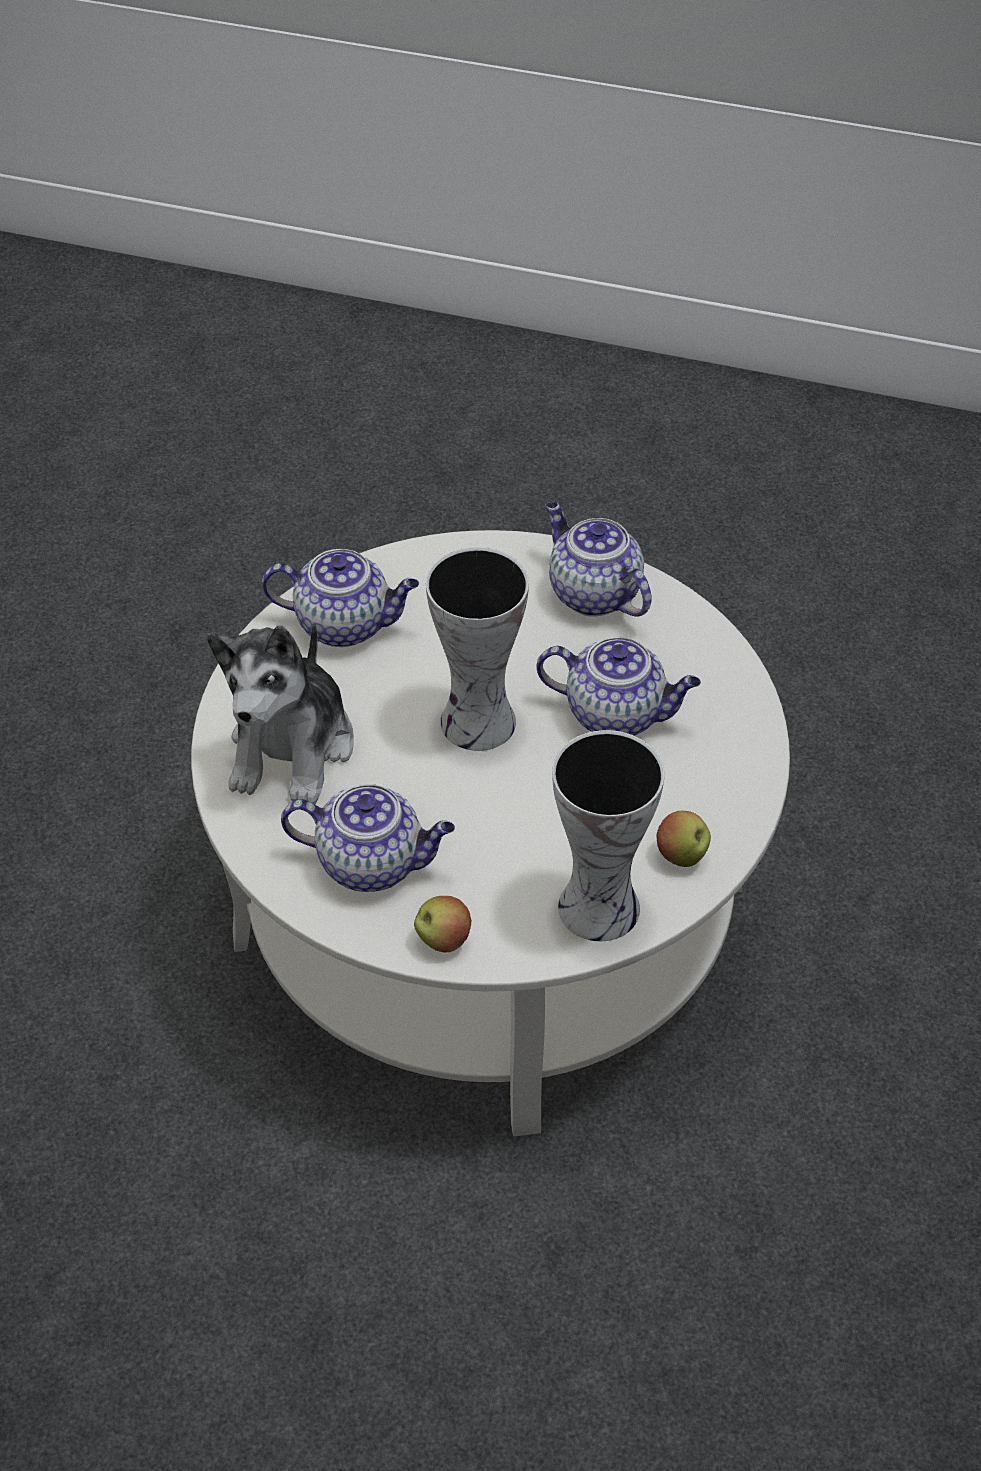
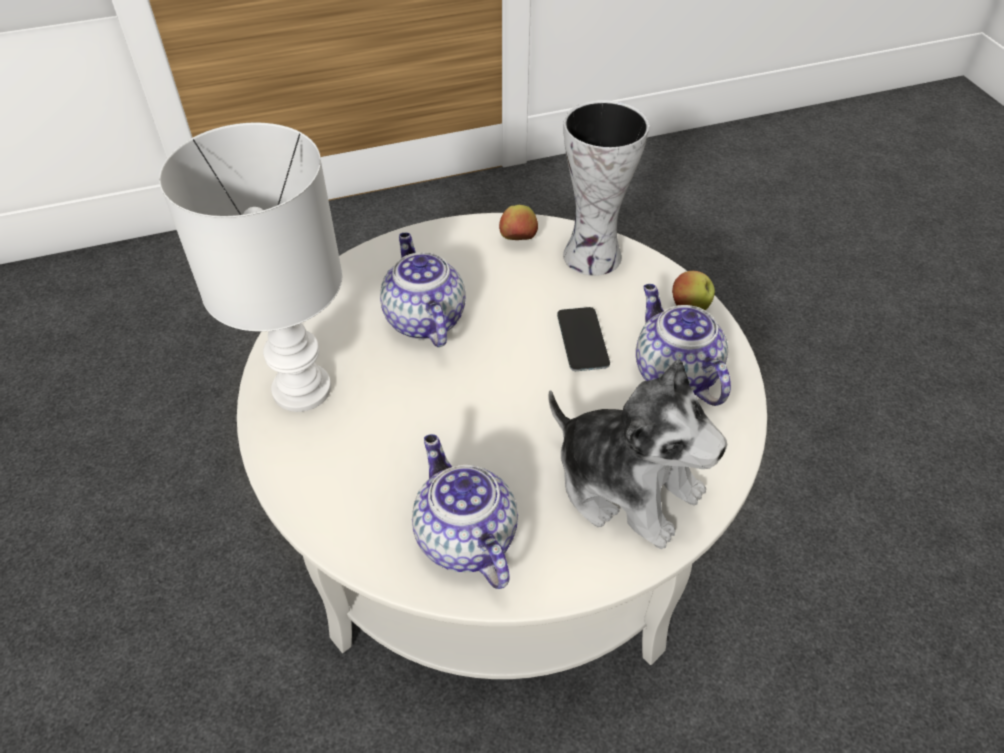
camera: 125 degrees left, 0 degrees up
(292, 748) = (626, 485): plush toy -> plush toy turned 60 degrees clockwise
(474, 721) = (498, 389): vase -> none
(480, 820) = (582, 339): none -> phone
(592, 593) = (302, 391): teapot -> white table lamp

